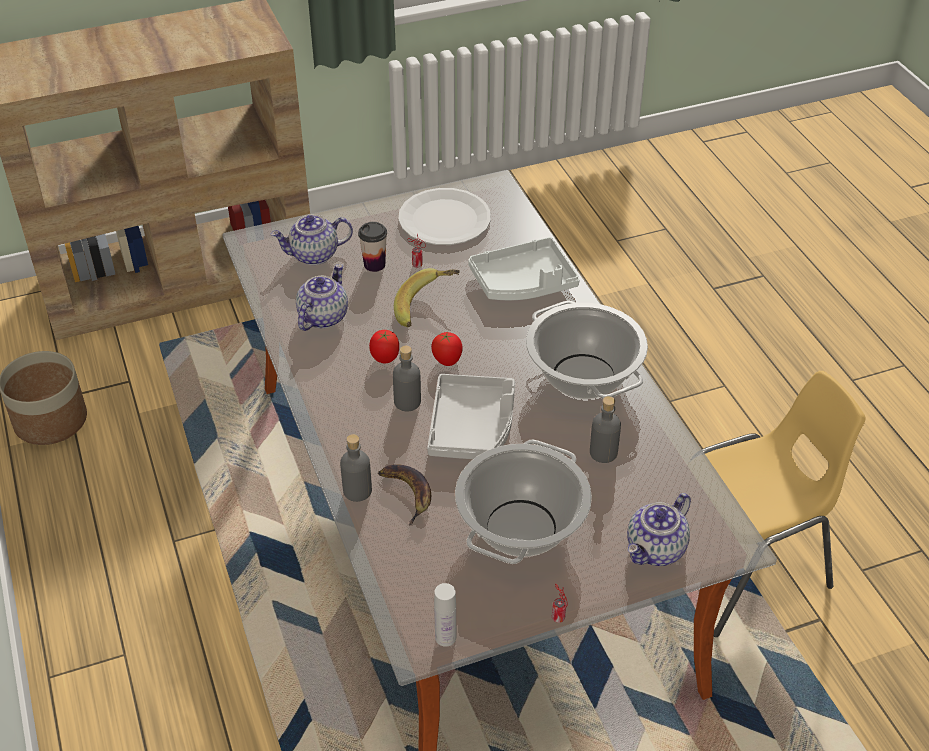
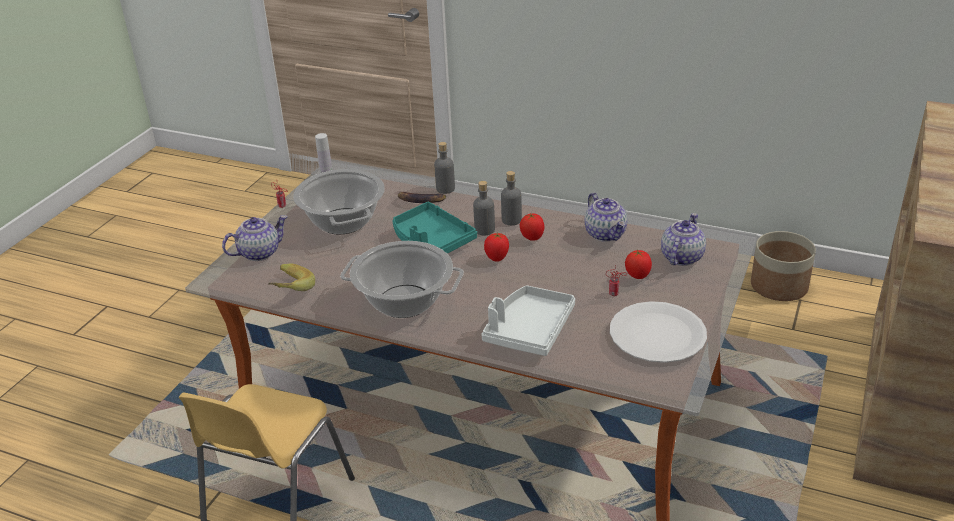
camera: 135 degrees right, 10 degrees down
(374, 265) = (637, 276): cup -> tomato
(427, 308) = (559, 275): banana -> banana (288, 291)
(472, 427) = (431, 241): grey tray -> turquoise tray
(603, 453) = (340, 273): grey bottle -> grey bottle (511, 220)
(656, 550) = (259, 253): teapot -> teapot turned 60 degrees clockwise

